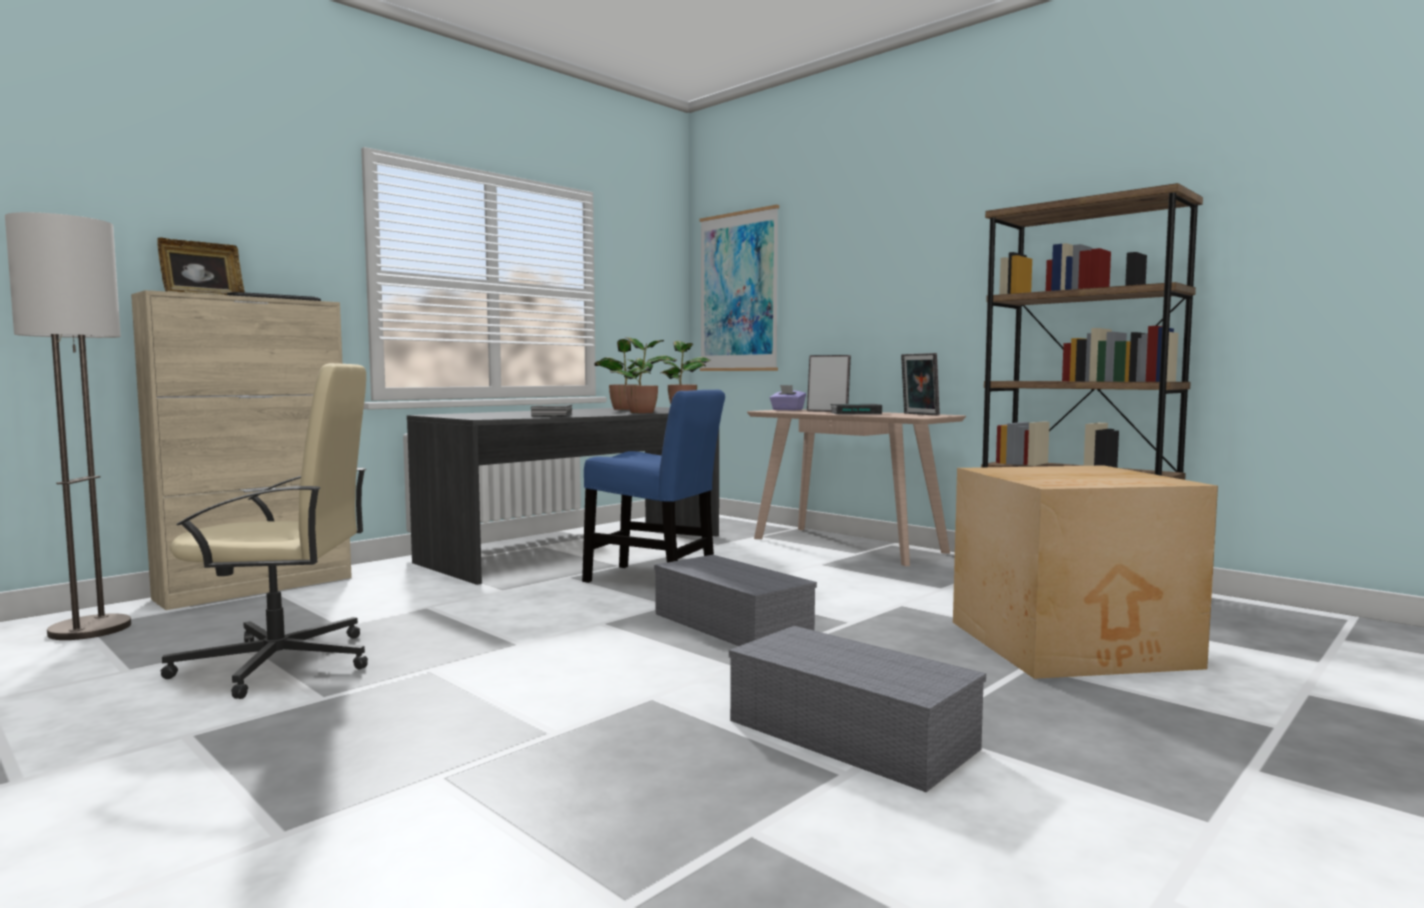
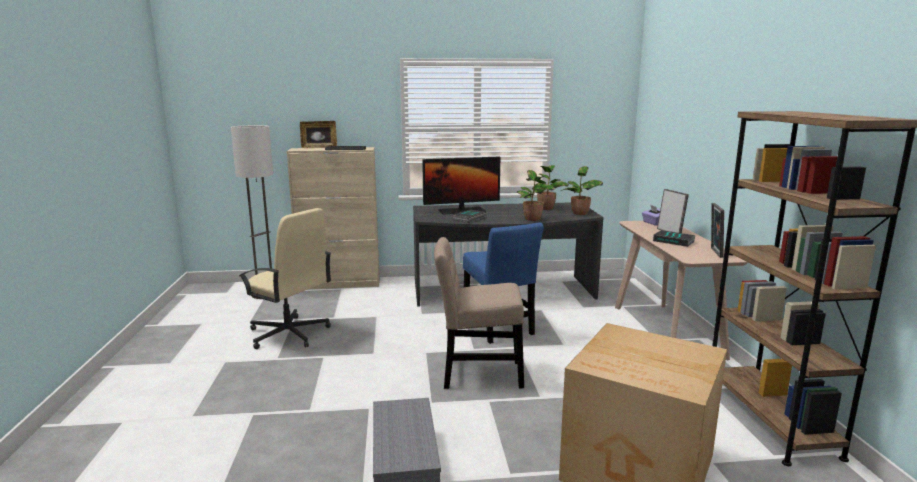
camera: 40 degrees right, 10 degrees up
(511, 413) = (461, 211): none -> monitor
(728, 624) = (477, 374): grey storage box -> beige chair
(738, 292) = (655, 125): picture -> none

